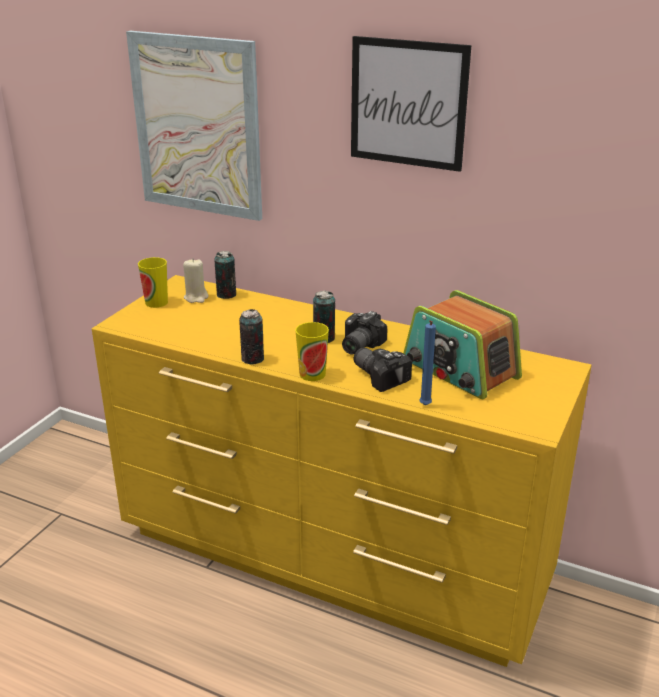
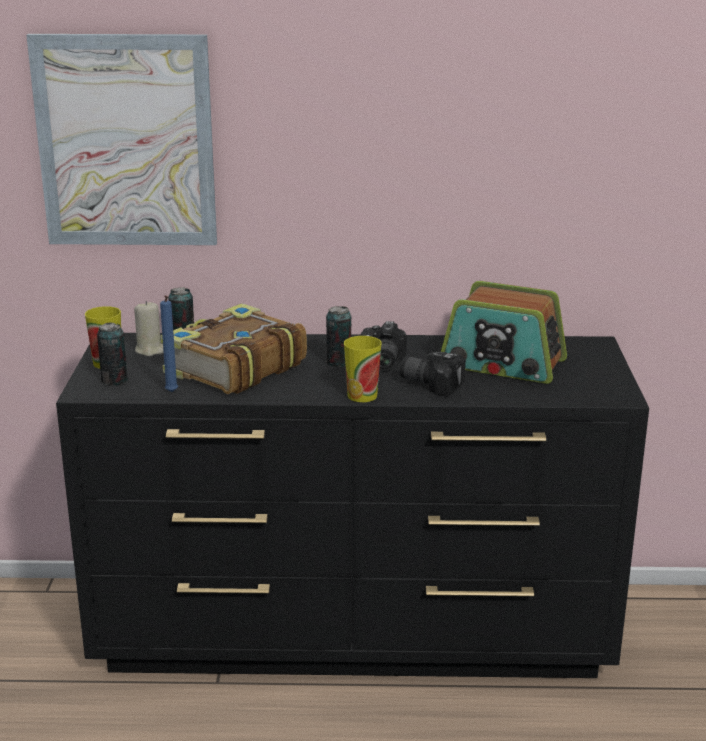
camera: 25 degrees left, 5 degrees down
(239, 326) = (233, 368): none -> book
(252, 359) = (283, 395): can -> can (114, 381)
(332, 559) = (355, 634): yellow dresser -> black dresser
(408, 103) = (399, 88): picture -> none
(424, 406) = (501, 400): blue candle -> blue candle (171, 393)

